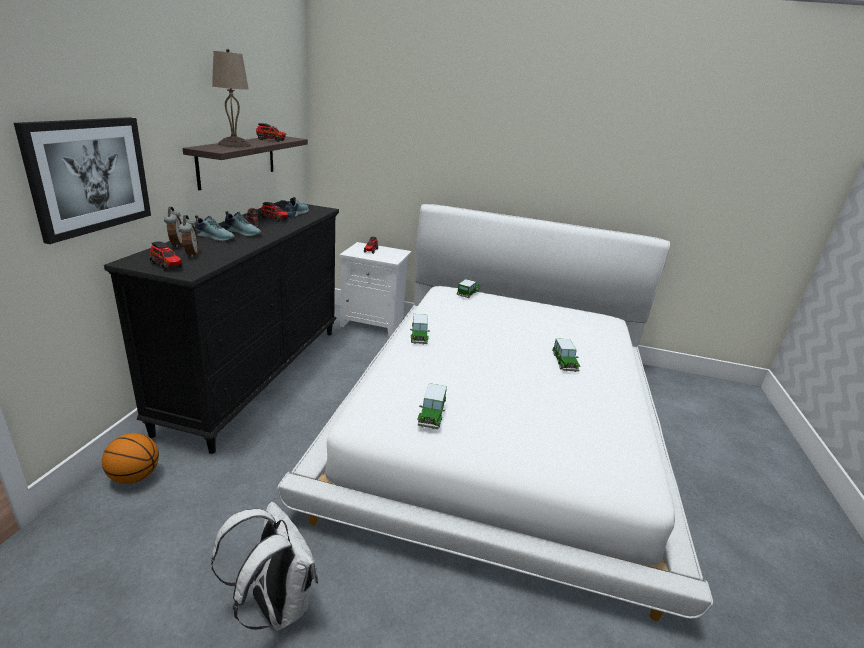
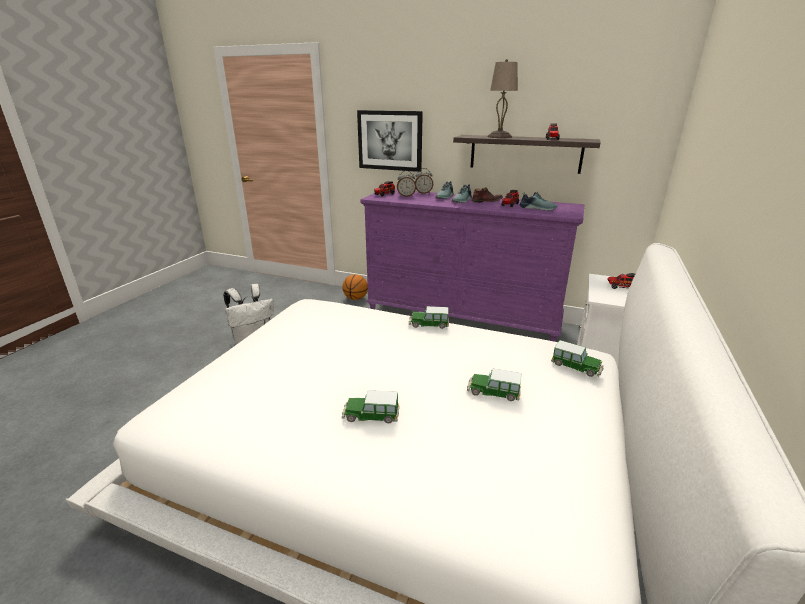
camera: 100 degrees right, 0 degrees up
(258, 375) = (462, 319): black dresser -> purple dresser
(431, 415) = (297, 322): toy car -> toy car (493, 392)

